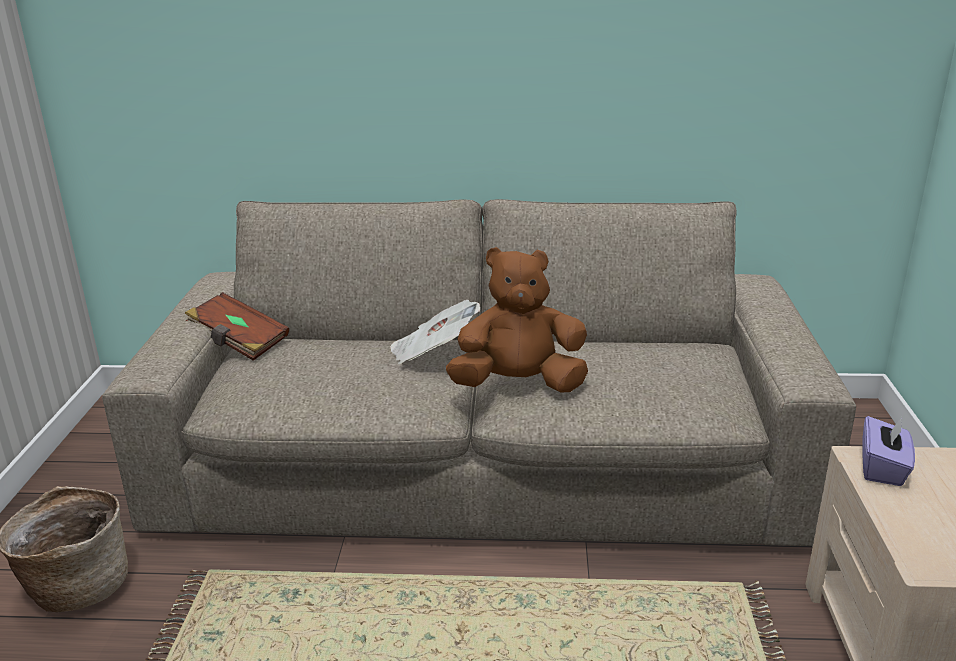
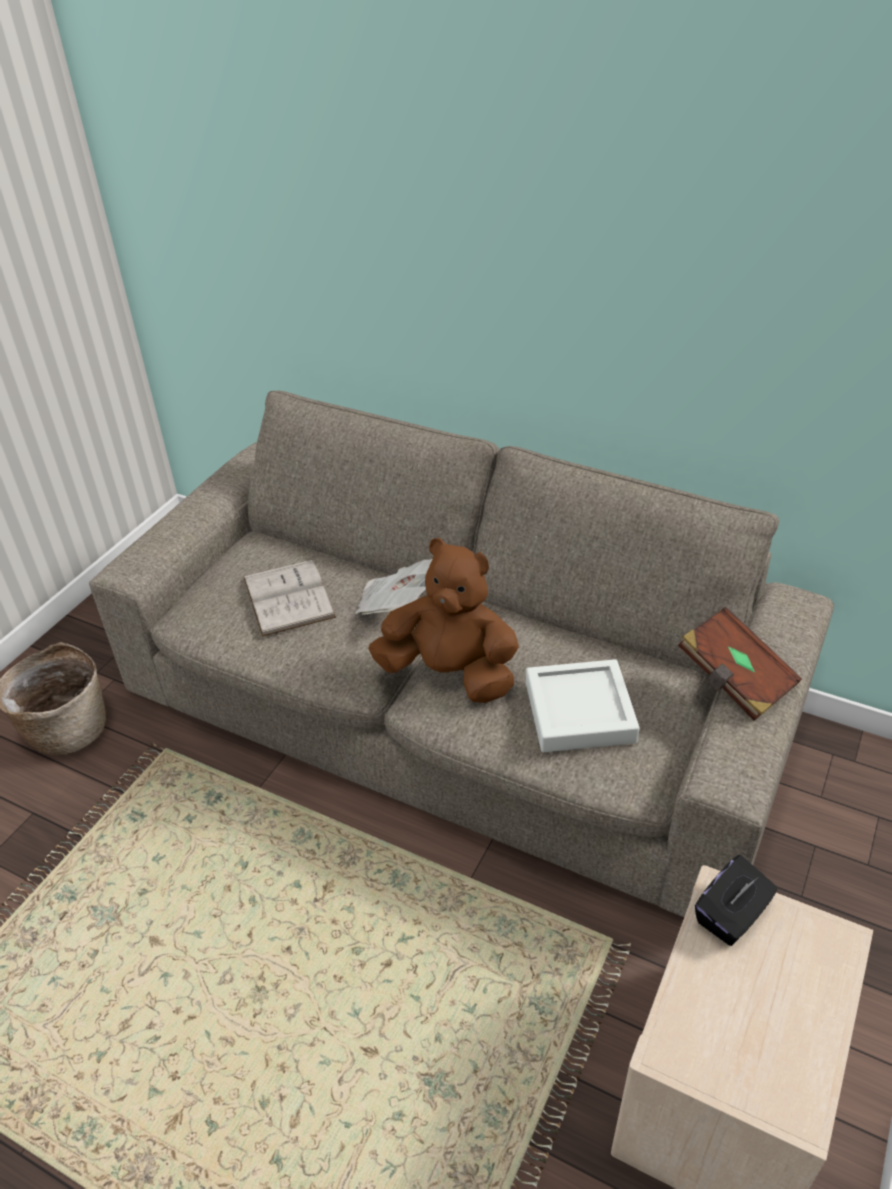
camera: 25 degrees right, 15 degrees up
(239, 342) = (240, 539): brown book -> brown book (734, 679)
(322, 369) = (288, 597): none -> white book
(649, 382) = (579, 712): none -> white tray
(883, 468) = (731, 915): purple tissue box -> black tissue box

